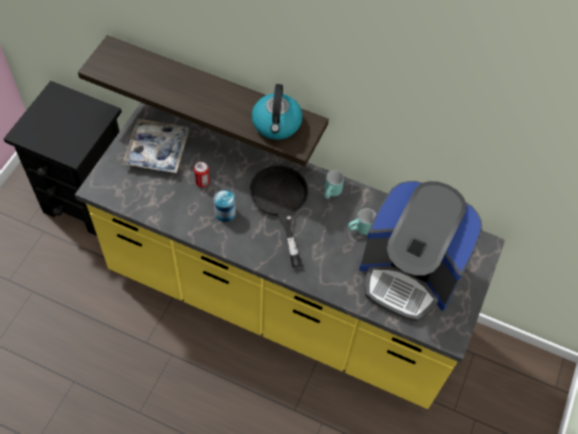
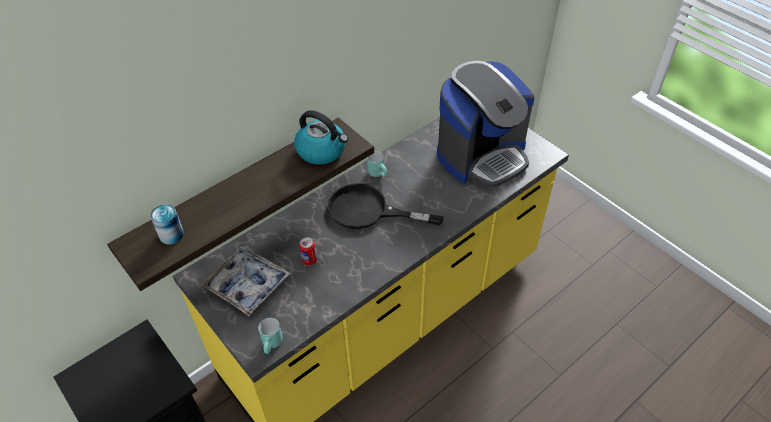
camera: 60 degrees left, 10 degrees down
(225, 213) = (354, 254): can -> can (171, 235)
(360, 230) = (425, 169): turquoise mug -> turquoise mug (273, 345)

